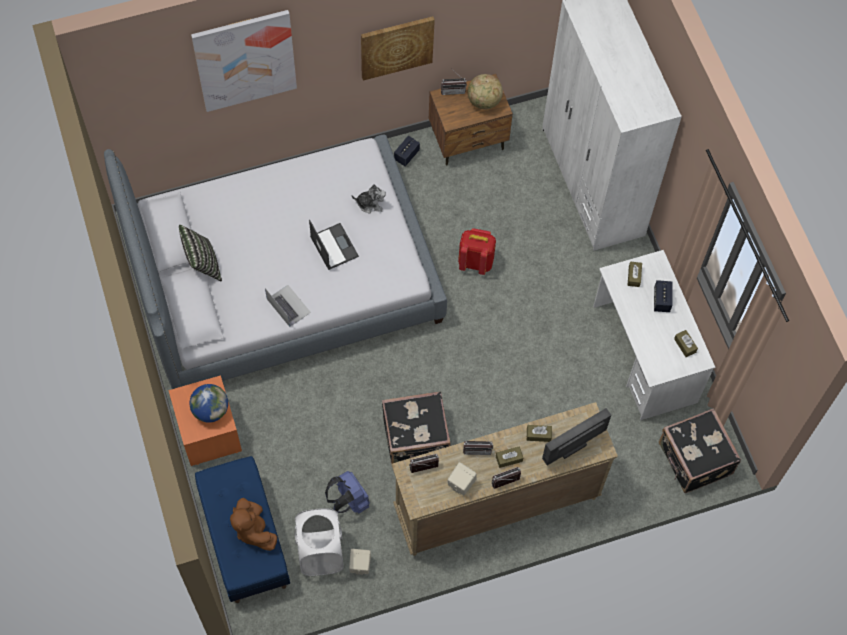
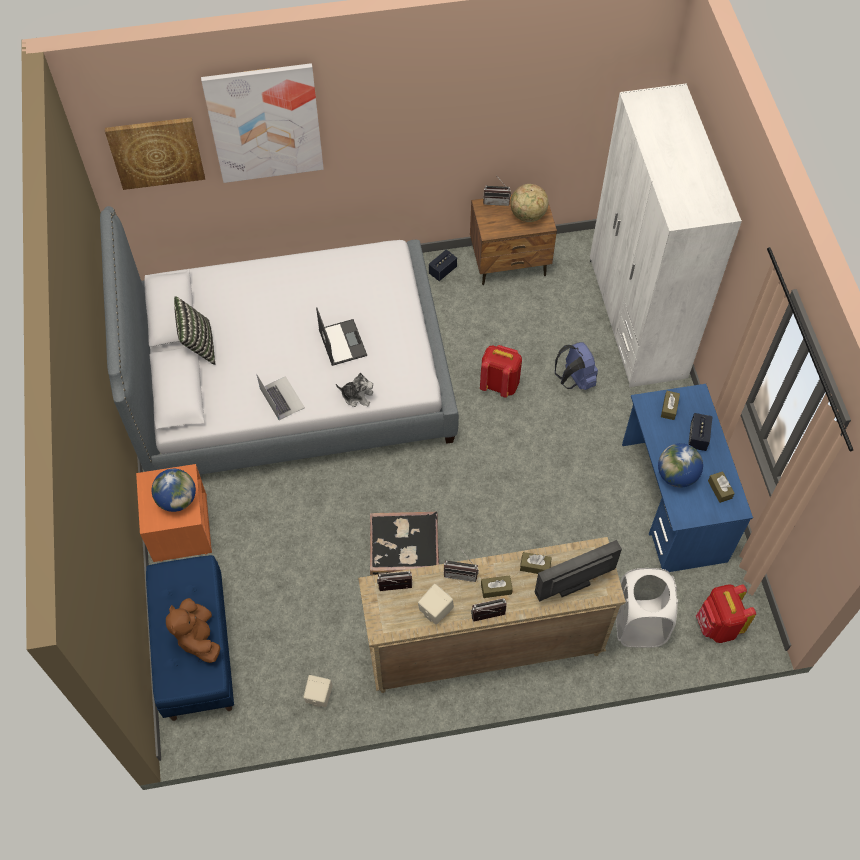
camera: 10 degrees right, 5 degrees down
(320, 553) = (277, 676): white laundry basket -> white laundry basket (638, 623)
(349, 501) = (319, 622): blue backpack -> blue backpack (574, 380)
(370, 203) = (389, 304): plush toy -> plush toy (357, 396)
(396, 47) = (435, 136): picture -> picture (156, 152)
(644, 354) = (673, 502): white desk -> blue desk
(647, 337) = (676, 475): none -> globe
(693, 460) = (717, 625): black suitcase -> red backpack

